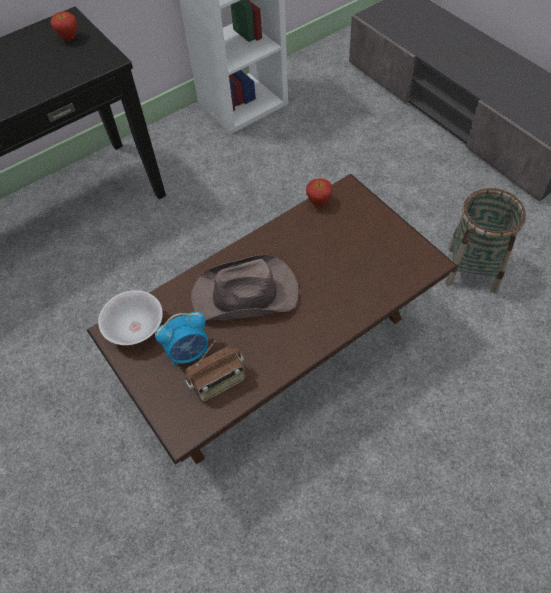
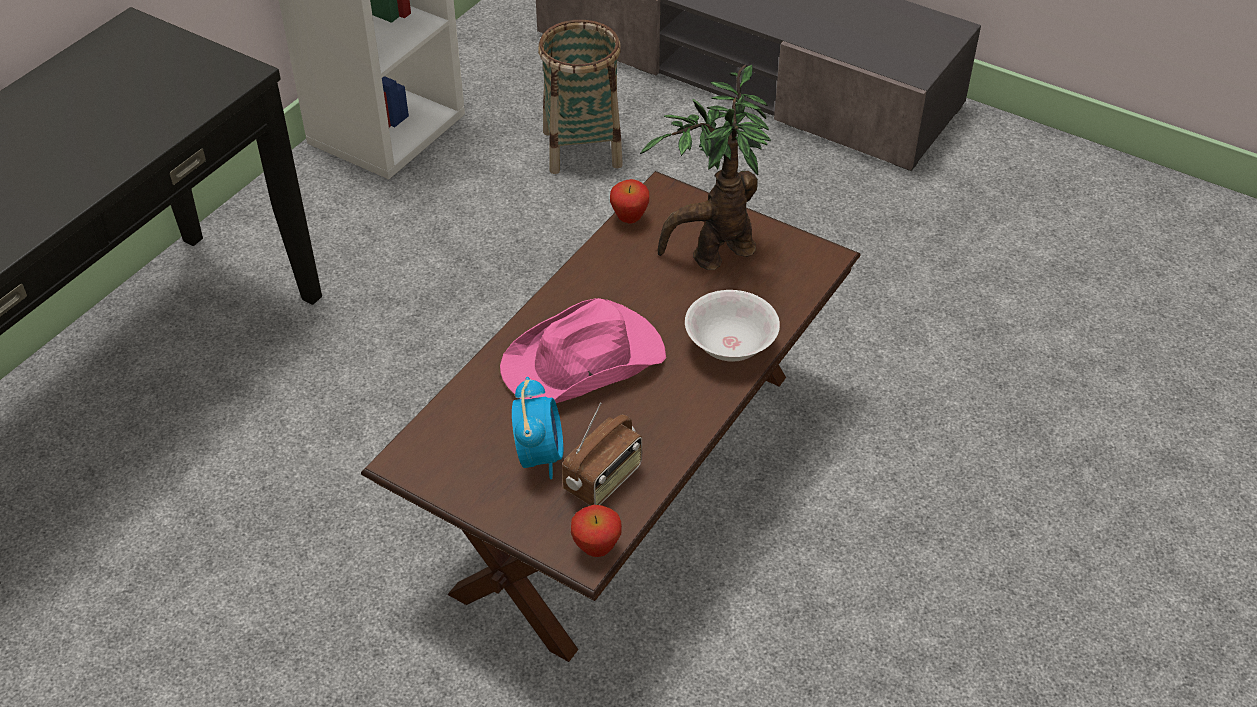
camera: 25 degrees left, 10 degrees down
(69, 38) = (153, 55): apple -> apple (596, 549)
(135, 329) = (441, 449): white bowl -> white bowl (730, 347)
(189, 352) = (539, 455): alarm clock -> alarm clock turned 45 degrees counterclockwise
(246, 294) = (585, 361): brown hat -> pink hat
(359, 241) = (713, 254): none -> potted plant
(472, 269) = (856, 284): basket -> basket (582, 148)

